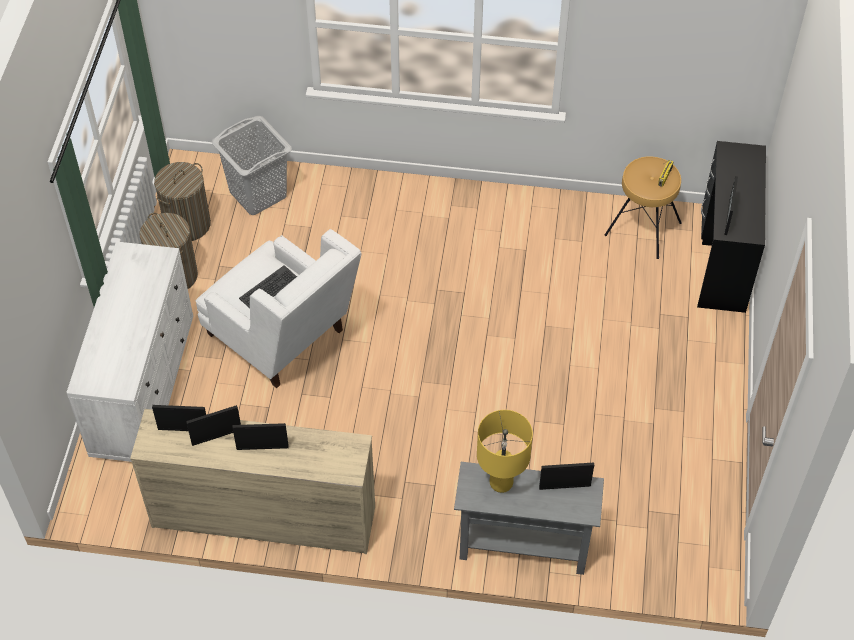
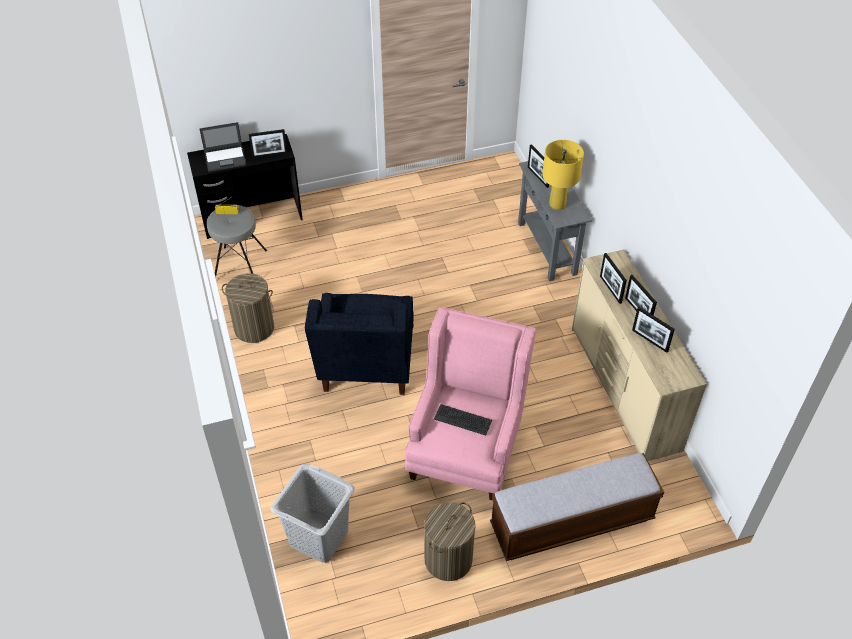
camera: 115 degrees left, 5 degrees down
(143, 385) = (571, 522): white dresser -> bench
(183, 429) = (659, 362): picture frame -> picture frame (610, 289)
(187, 224) = (384, 579): laundry basket -> laundry basket (254, 328)
(284, 338) = (466, 444): white armchair -> pink armchair
(430, 291) = (366, 368): none -> blue armchair
(643, 228) = (239, 265): brown stool -> grey stool
(738, 176) = (226, 158): none -> laptop

